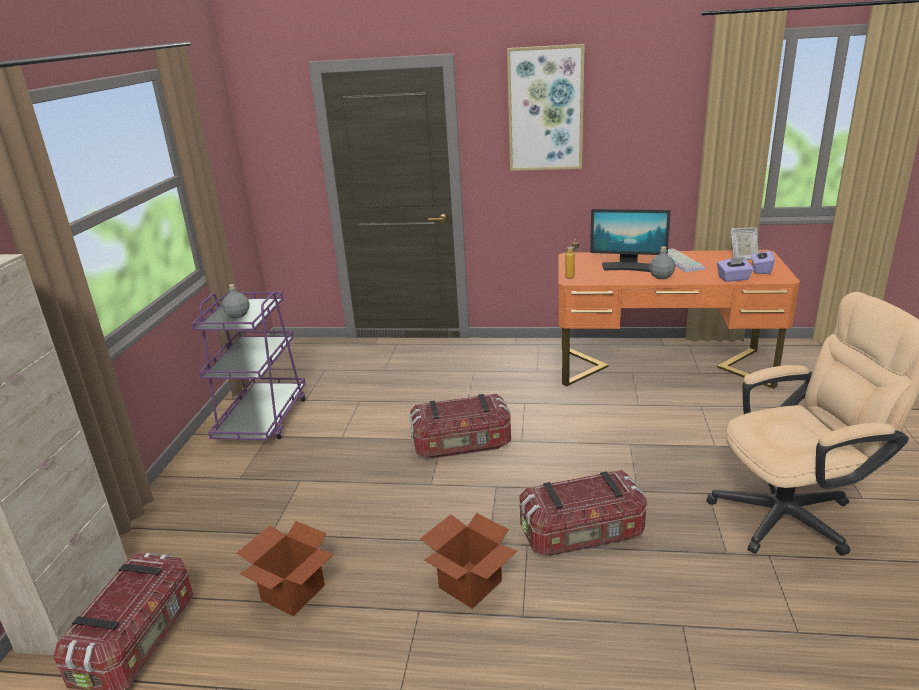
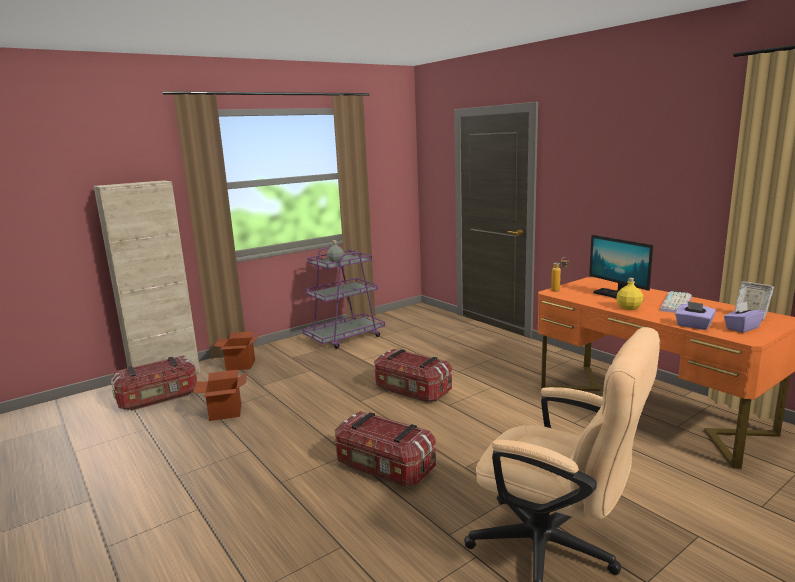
camera: 45 degrees right, 10 degrees down
(470, 584) = (288, 453): cardboard box -> cardboard box (241, 365)
(545, 109) = (598, 148): picture -> none
(661, 276) = (629, 308): grey bottle -> yellow bottle

